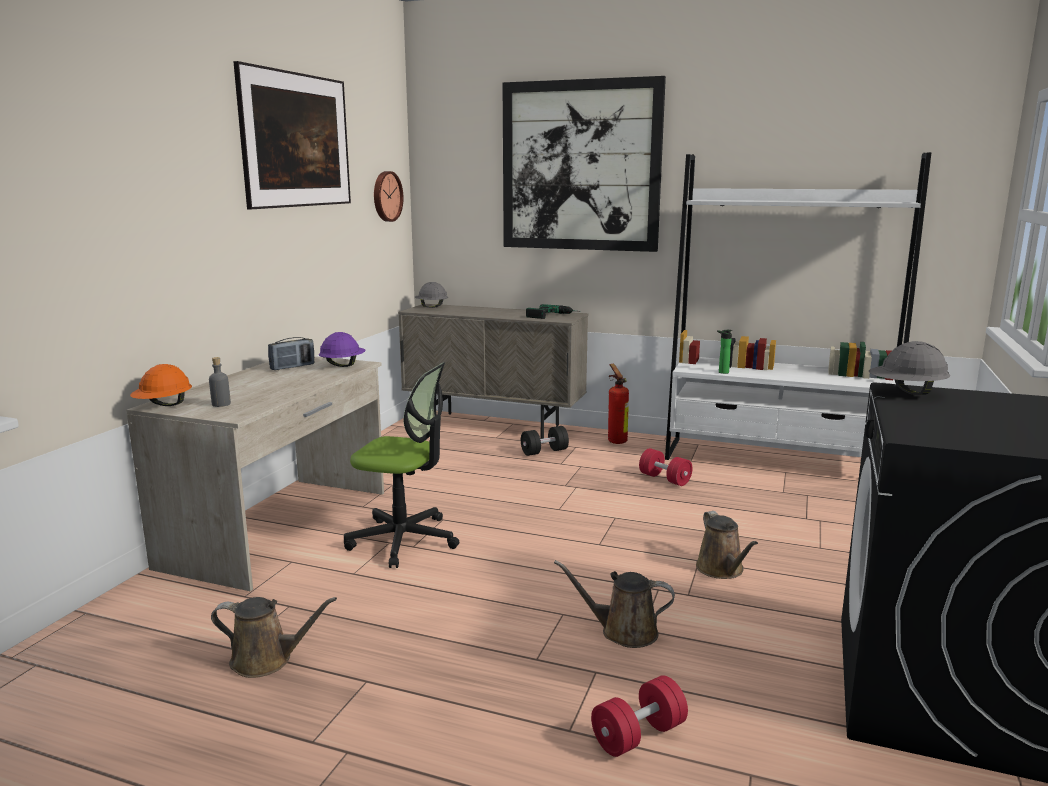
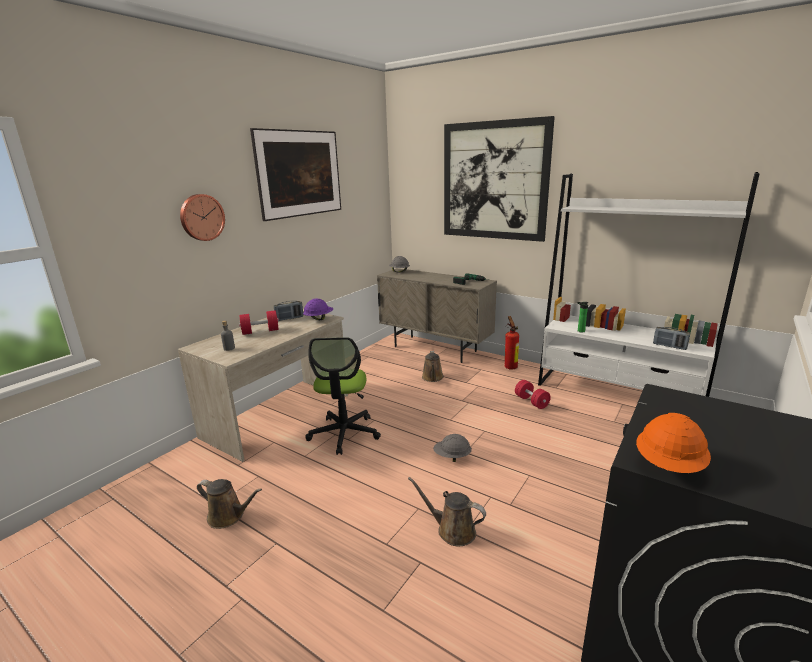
camera: 15 degrees right, 5 degrees up
(164, 406) = (198, 347): orange hard hat -> orange hard hat (669, 466)
(386, 196) = (370, 202): wall clock -> wall clock (201, 217)
(403, 540) = (344, 433): office chair -> office chair turned 60 degrees clockwise
(544, 452) = (459, 372): black dumbbell -> none
(638, 735) = (427, 625): red dumbbell -> red dumbbell (260, 331)
(722, 570) = (543, 486): brown watering can -> brown watering can (432, 378)
(842, 382) = (669, 346): none -> radio
(906, 393) = (668, 400): grey hard hat -> grey hard hat (452, 457)

